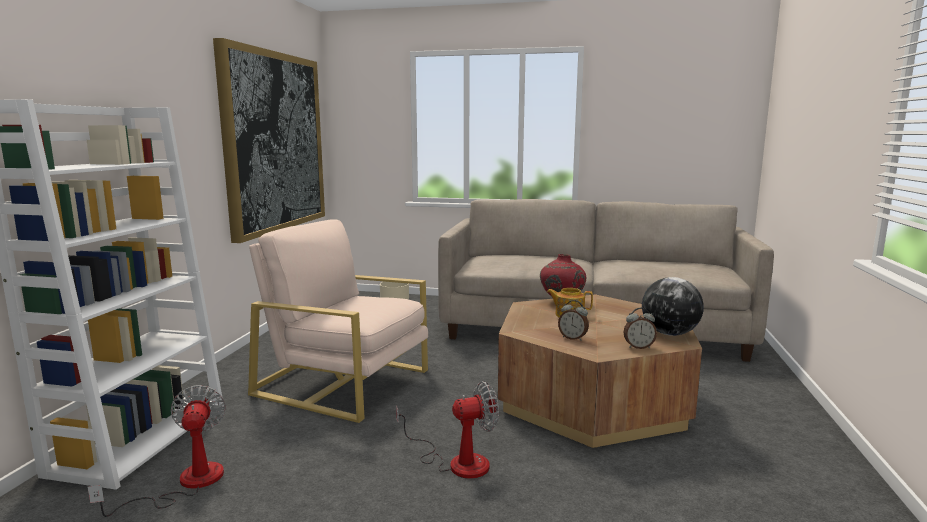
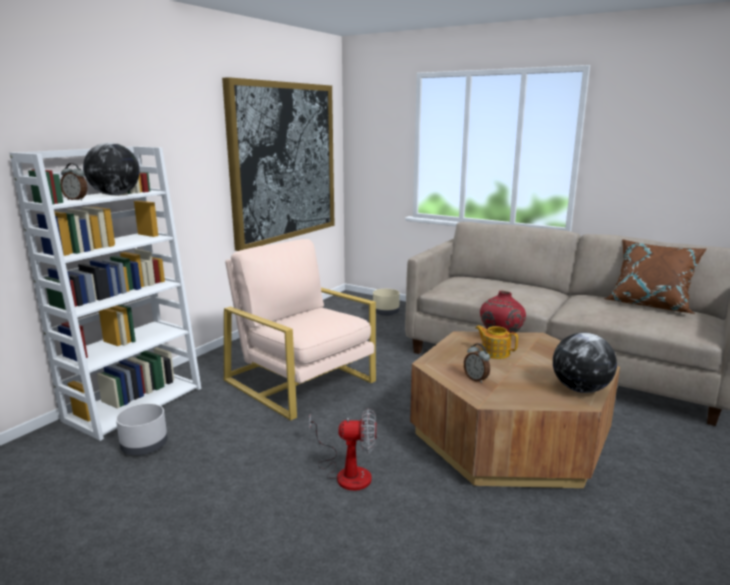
camera: 20 degrees right, 5 degrees up
(114, 164) = (115, 195): none -> globe
(186, 484) = (144, 446): fan -> grey planter
(638, 347) = (533, 399): alarm clock -> alarm clock (76, 199)
(671, 261) = (650, 304): none -> brown pillow

